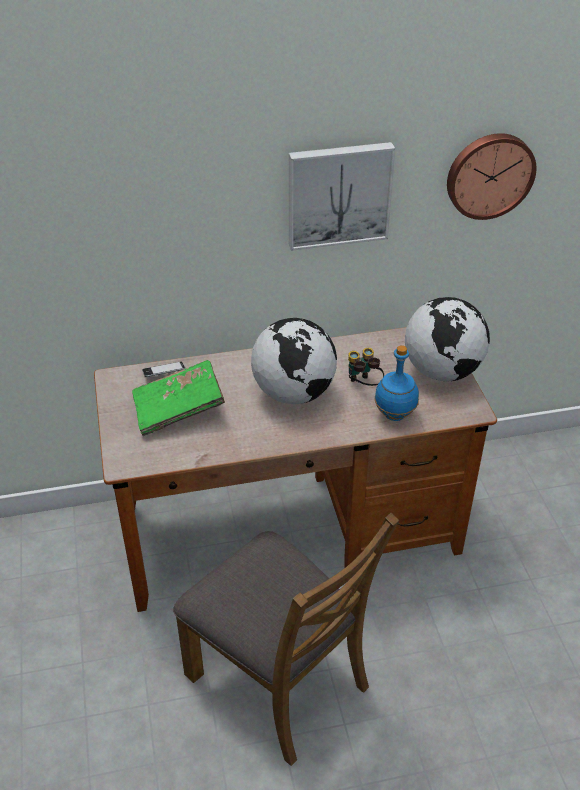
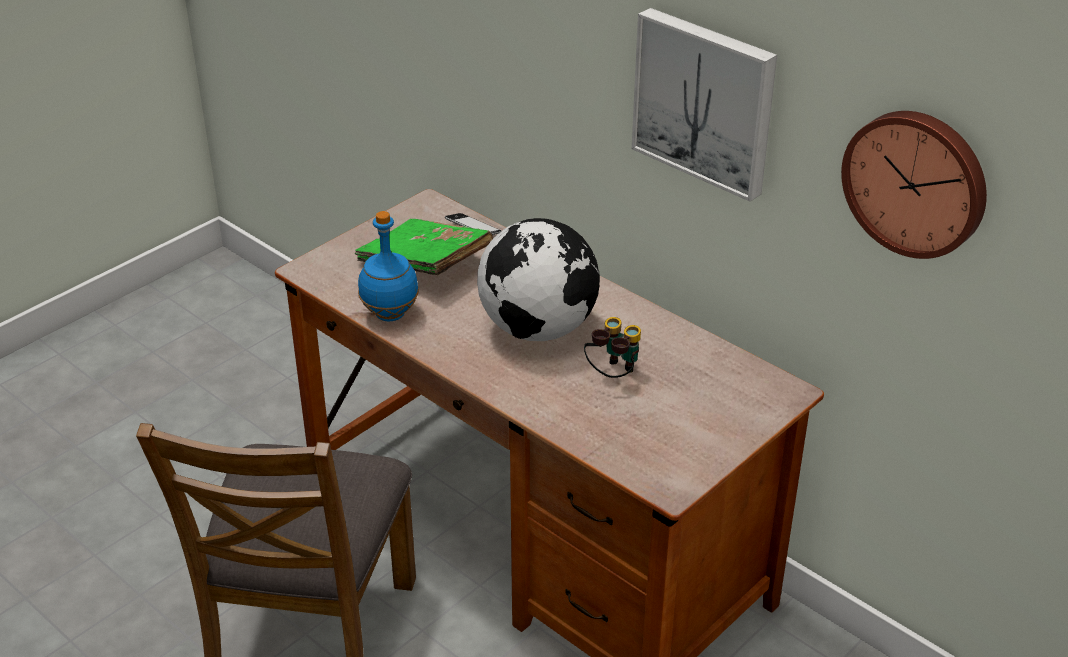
camera: 55 degrees right, 5 degrees down
(394, 415) = (585, 421): blue bottle -> blue bottle (389, 314)
(442, 371) = (719, 429): globe -> none

